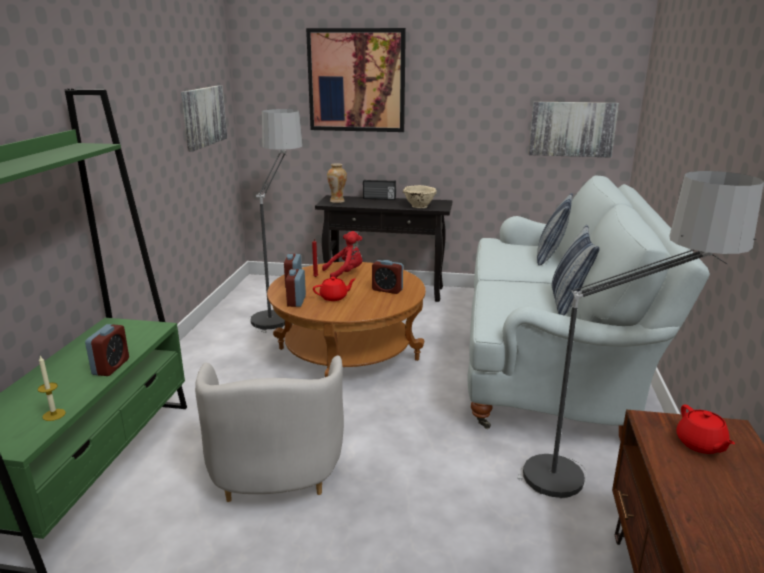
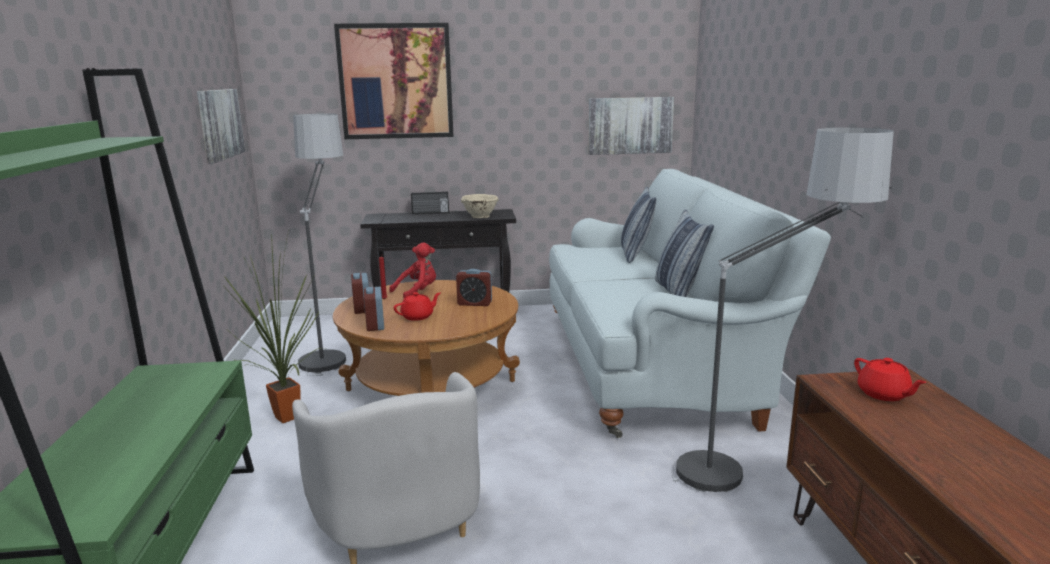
camera: 15 degrees left, 5 degrees down
(54, 415) = (124, 480): candle -> none
(111, 367) = (177, 417): alarm clock -> none
(226, 368) = (288, 419): none -> potted plant
(337, 201) = (384, 218): vase -> none

